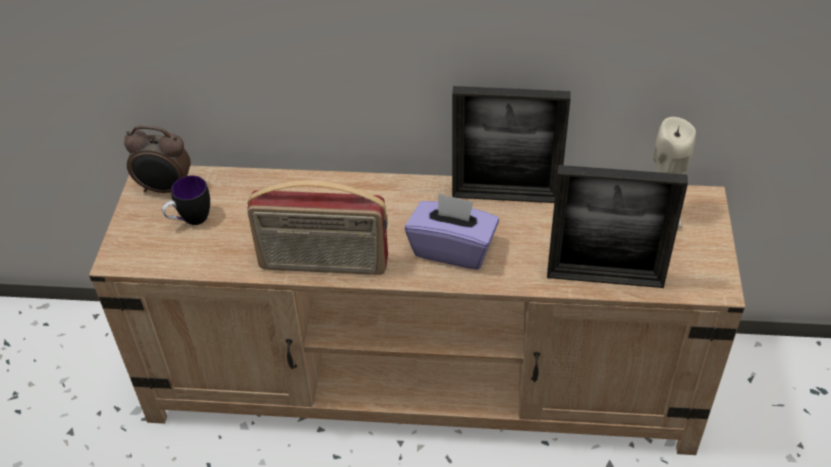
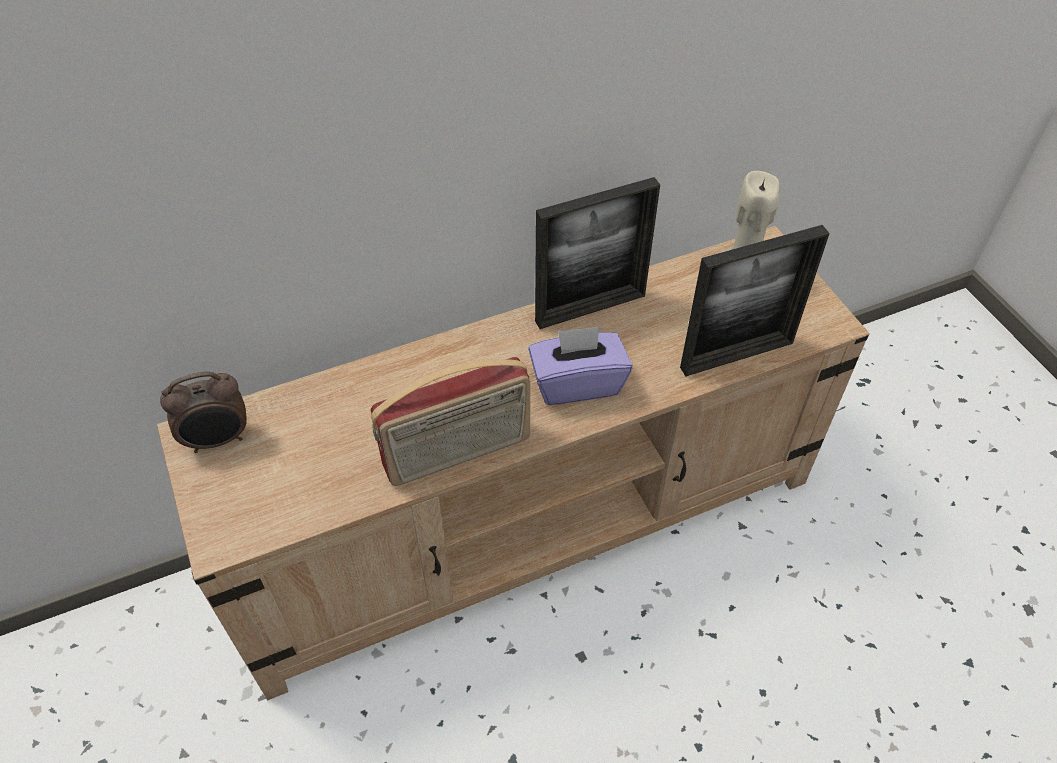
camera: 30 degrees left, 5 degrees up
(190, 220) = (274, 465): mug -> none

